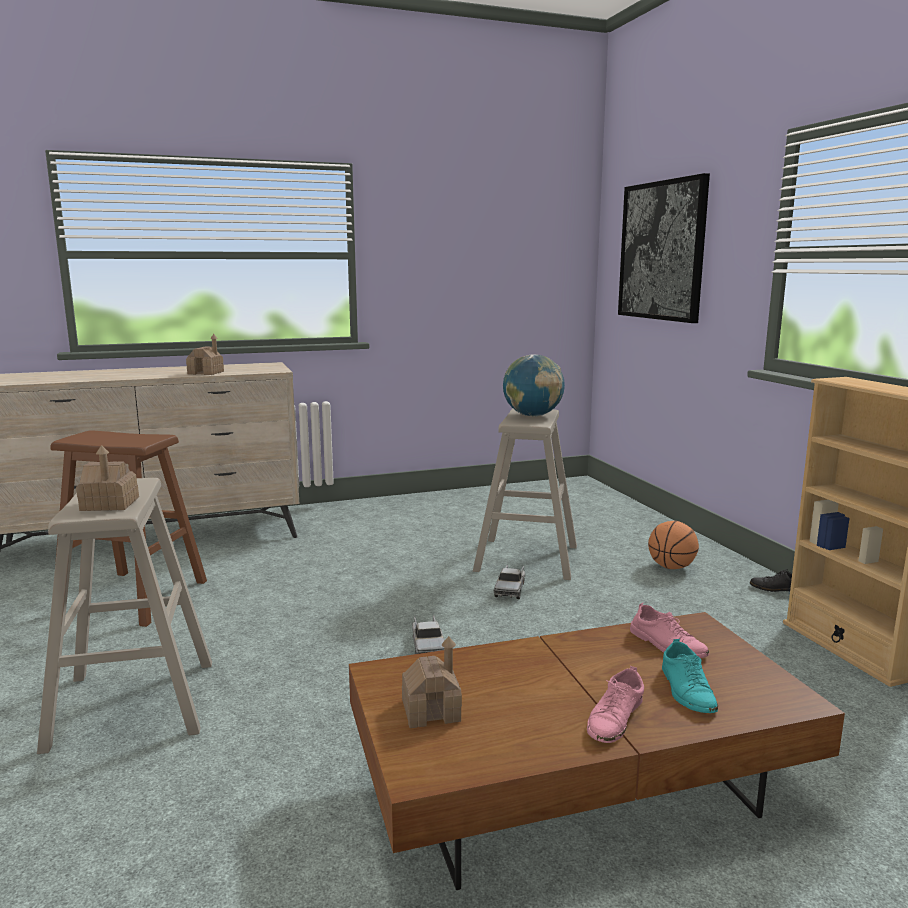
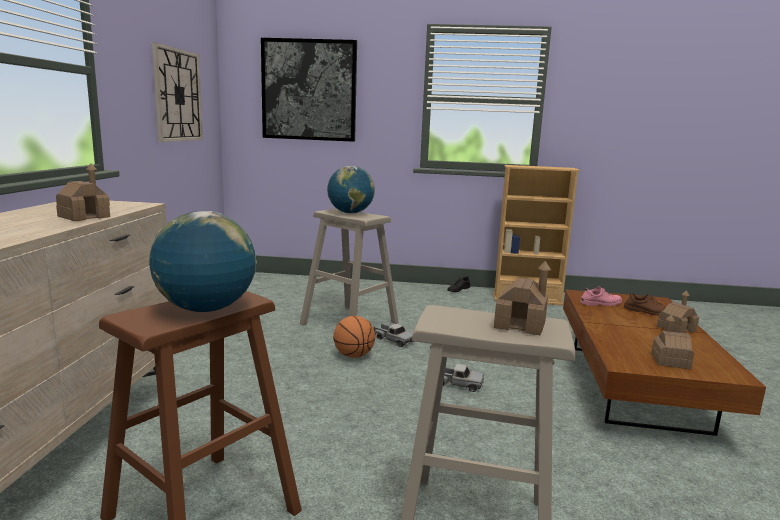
camera: 65 degrees left, 0 degrees up
(113, 441) = (206, 309): none -> globe
(495, 268) = (177, 95): none -> wall clock
(615, 718) = (676, 329): pink shoe -> toy house
(671, 567) = (408, 298): basketball -> basketball (353, 356)
(687, 690) = (648, 312): turquoise shoe -> brown shoe

